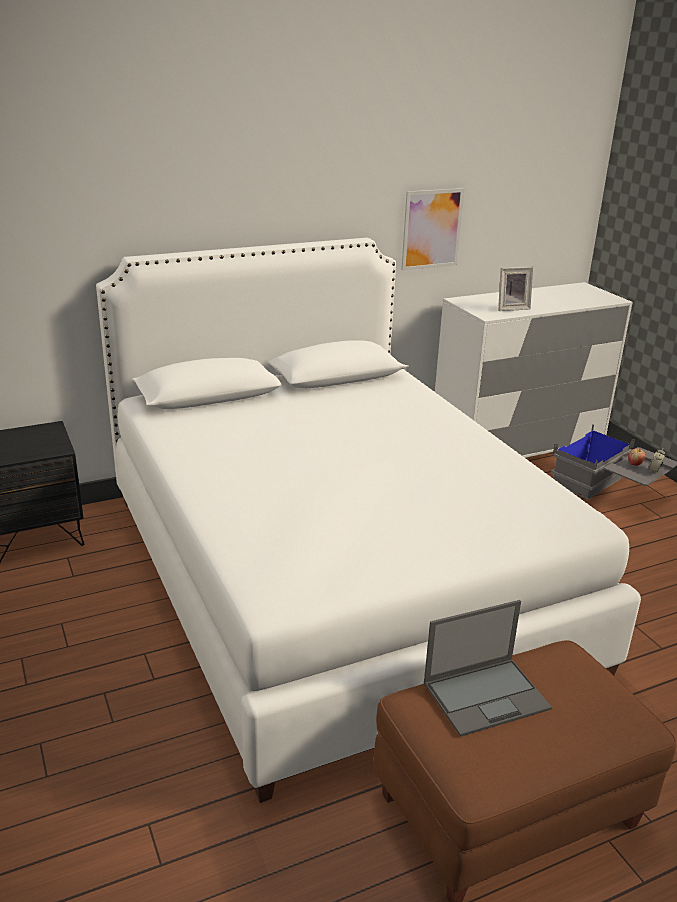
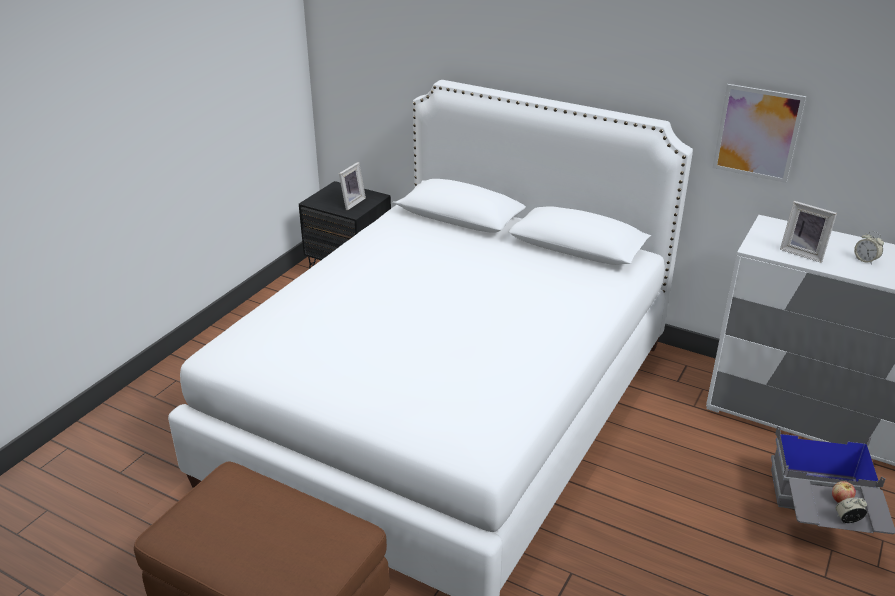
camera: 55 degrees right, 5 degrees up
(37, 443) = (351, 203): none -> picture frame
(487, 695) = (260, 505): laptop -> none
(541, 300) = (865, 260): none -> alarm clock

